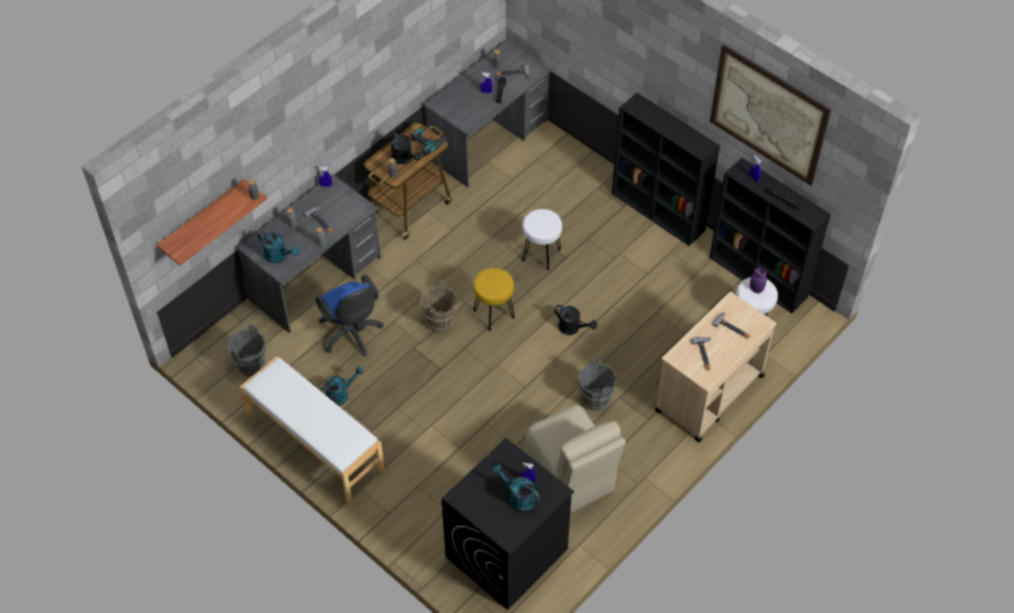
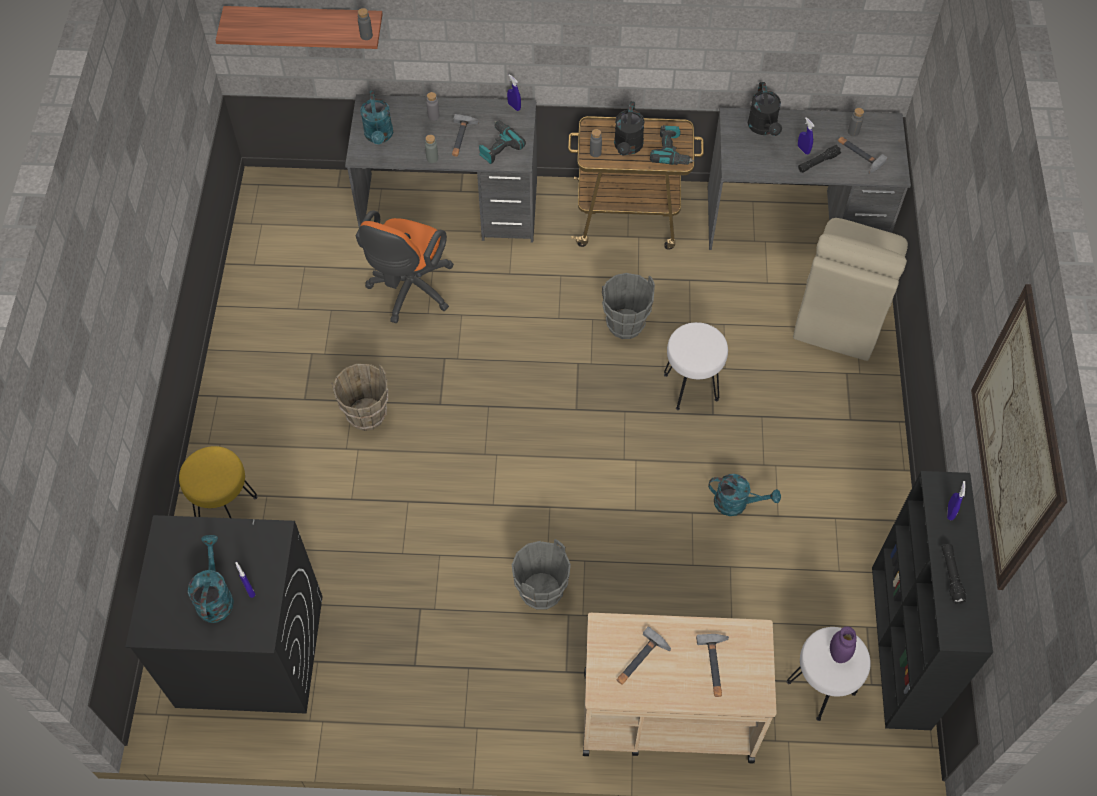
camera: 50 degrees right, 5 degrees up
(252, 366) = (291, 236): grey bucket -> grey bucket (625, 325)
(314, 443) = (242, 360): white bench -> none
(341, 394) = (324, 338): turquoise watering can -> turquoise watering can (737, 503)
(345, 210) = (498, 146): none -> power drill
(352, 335) = (409, 291): blue office chair -> orange office chair
(440, 322) = (502, 358): brown bucket -> brown bucket (367, 415)
(494, 313) = (563, 400): yellow stool -> yellow stool (228, 509)
(571, 476) = (410, 643): beige chair -> beige chair (840, 314)
(572, 328) = (619, 494): black watering can -> black watering can (763, 128)
(659, 212) = (880, 463): black bookcase -> none

